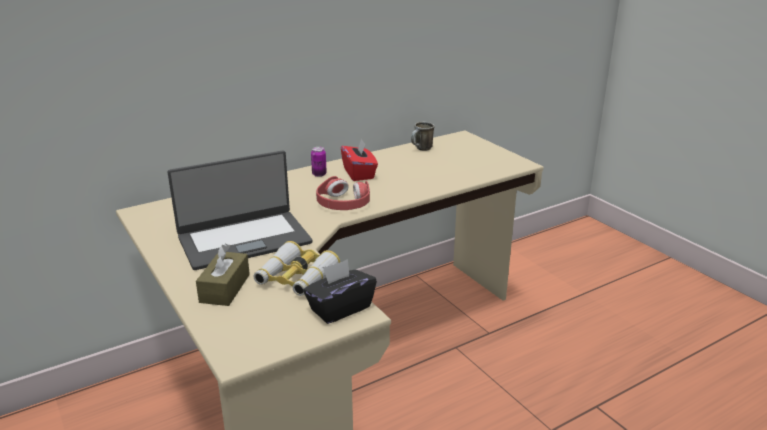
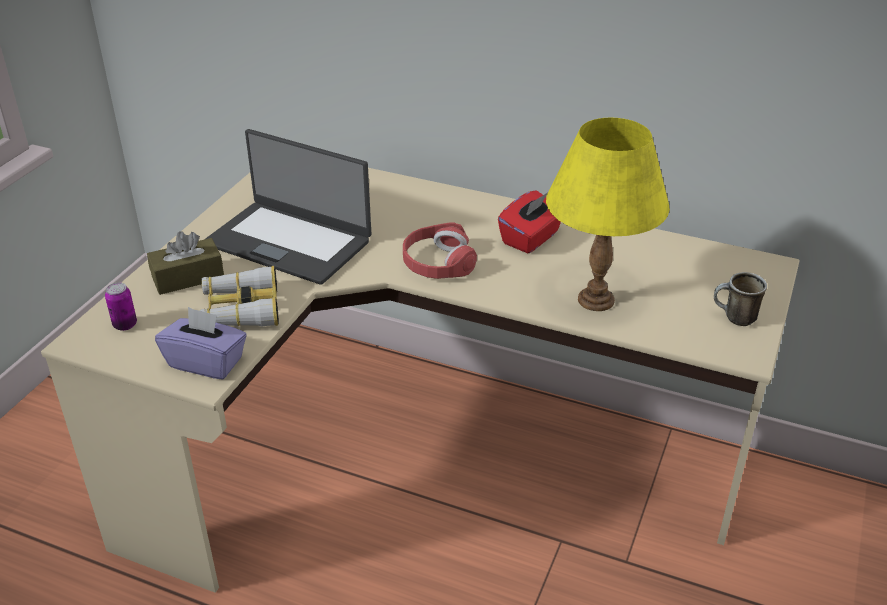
camera: 55 degrees right, 10 degrees up
(319, 174) = (492, 214): can -> can (125, 325)
(340, 308) = (206, 362): black tissue box -> purple tissue box
(422, 149) = (671, 251): mug -> mug (734, 319)
(437, 178) = (596, 299): none -> yellow table lamp

